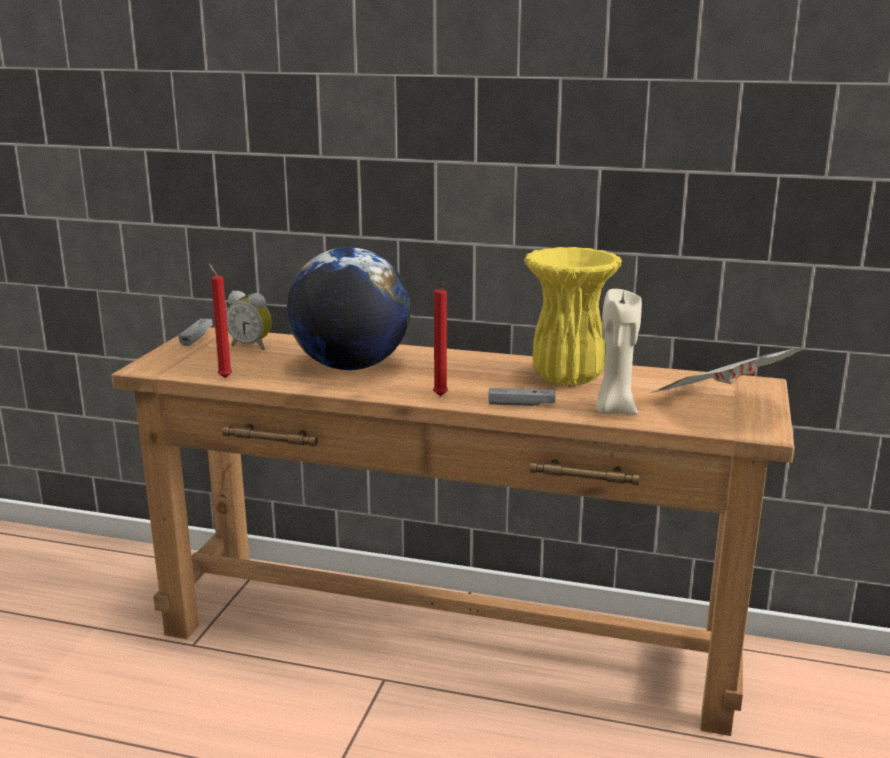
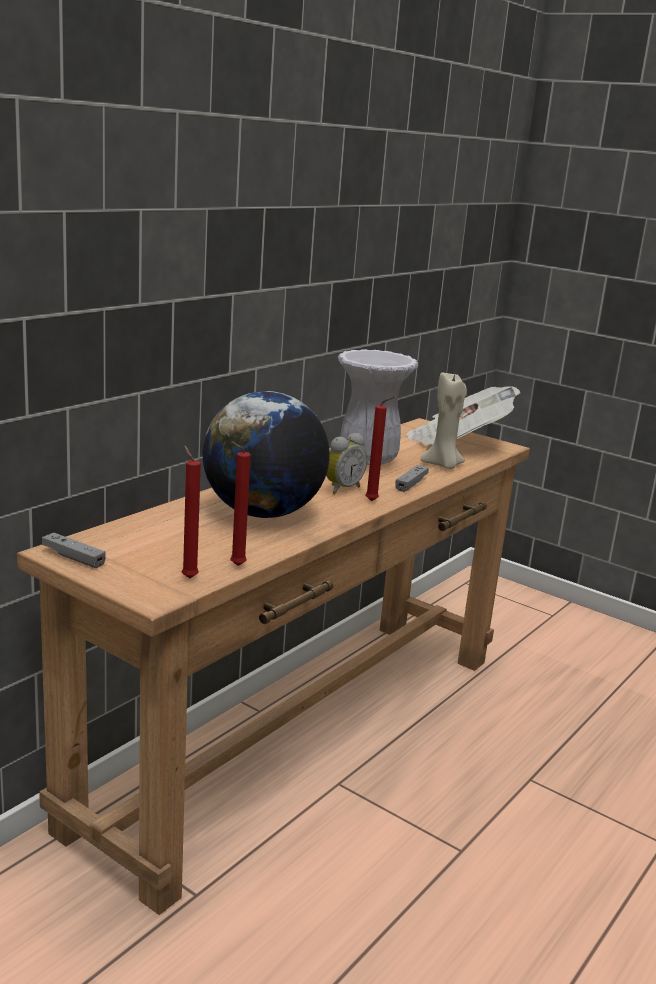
camera: 70 degrees left, 0 degrees up
(189, 369) = (188, 577): none -> red candle
(251, 346) = (144, 538): alarm clock -> alarm clock (341, 488)
(566, 378) = (368, 460): yellow vase -> white vase

